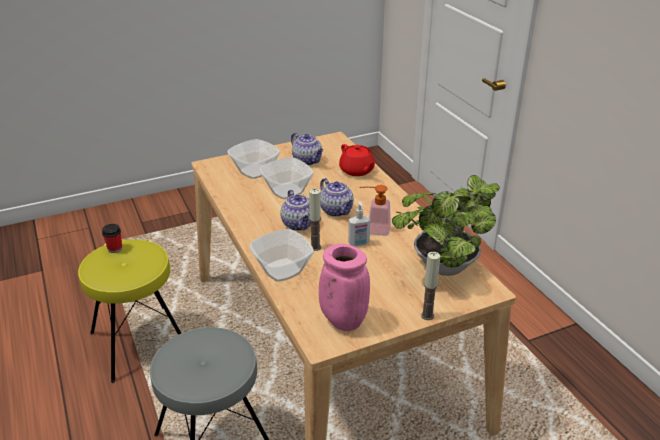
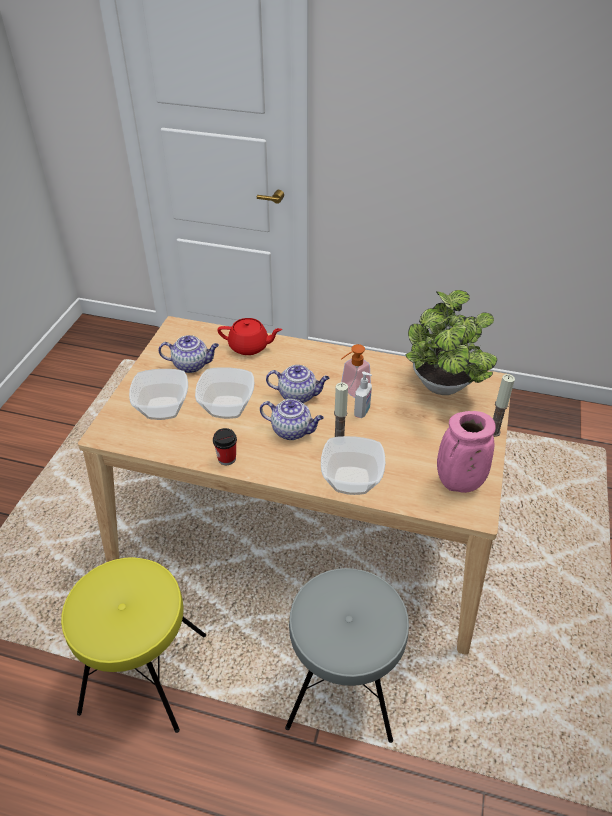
camera: 50 degrees left, 10 degrees up
(115, 249) = (88, 600): cup -> cup (227, 458)

